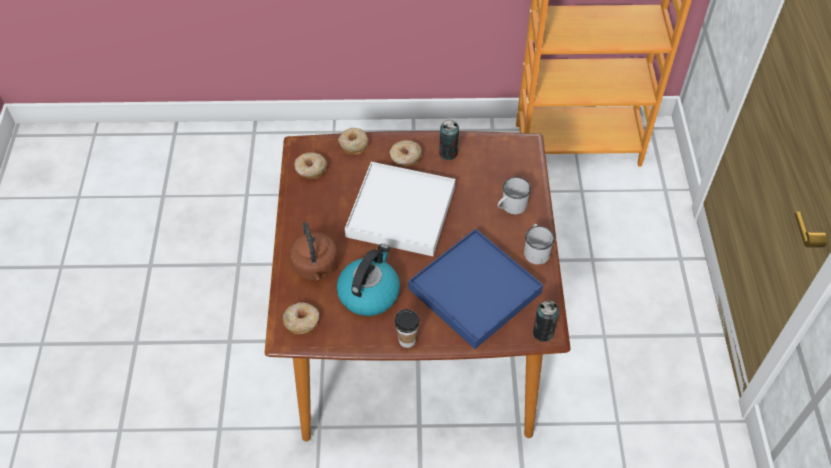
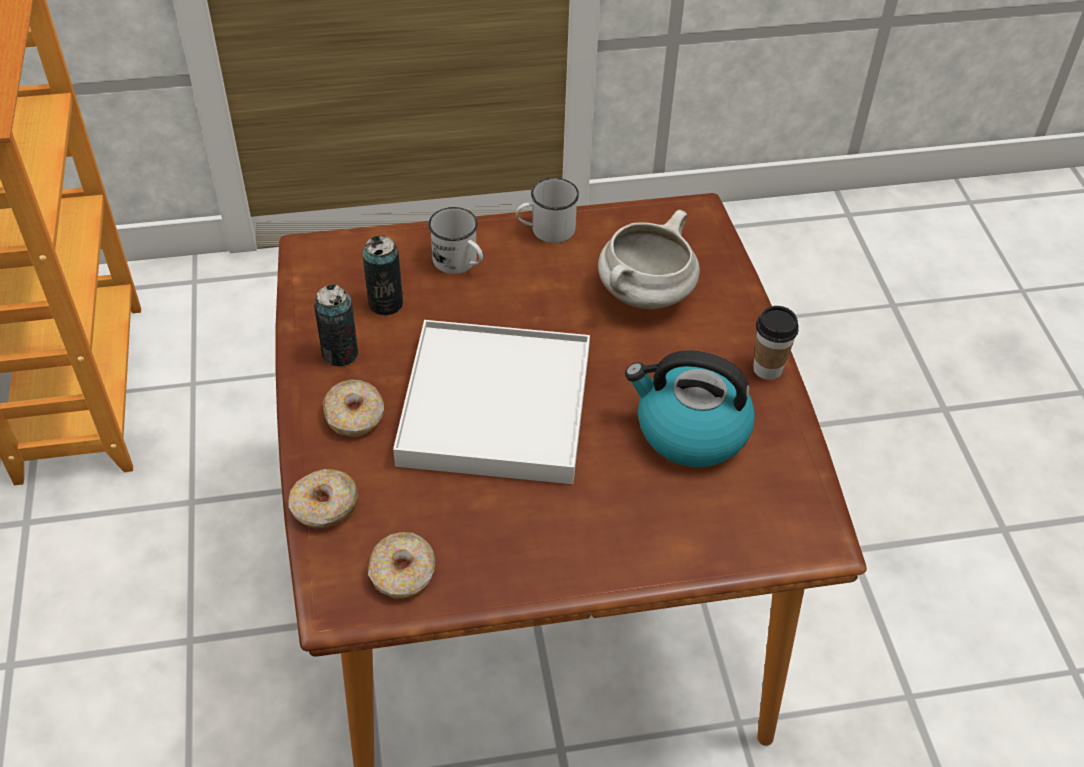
camera: 100 degrees left, 5 degrees down
(301, 321) = (780, 521): donut -> none
(315, 267) = (656, 520): brown kettle -> none
(474, 290) = (645, 296): blue tray -> white cooking pot
(543, 332) = (699, 217): can -> can (385, 303)

